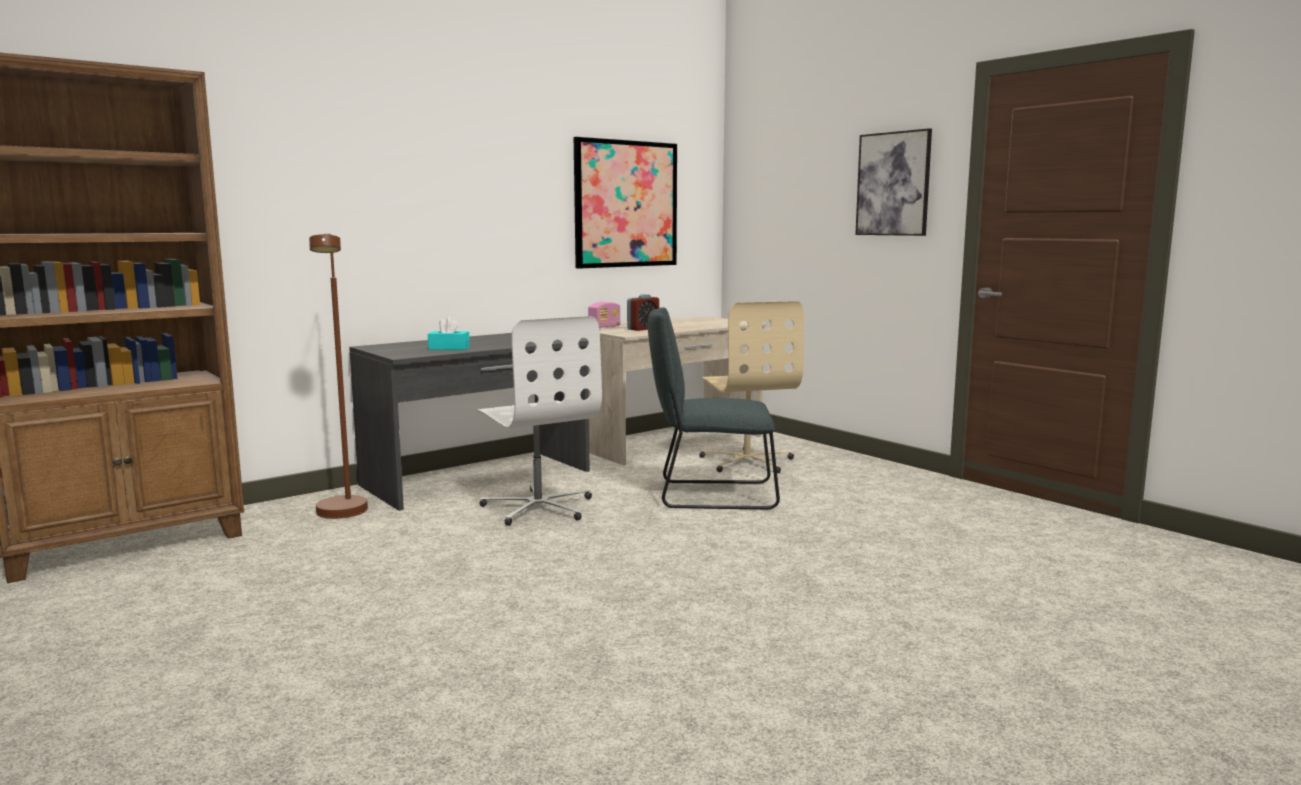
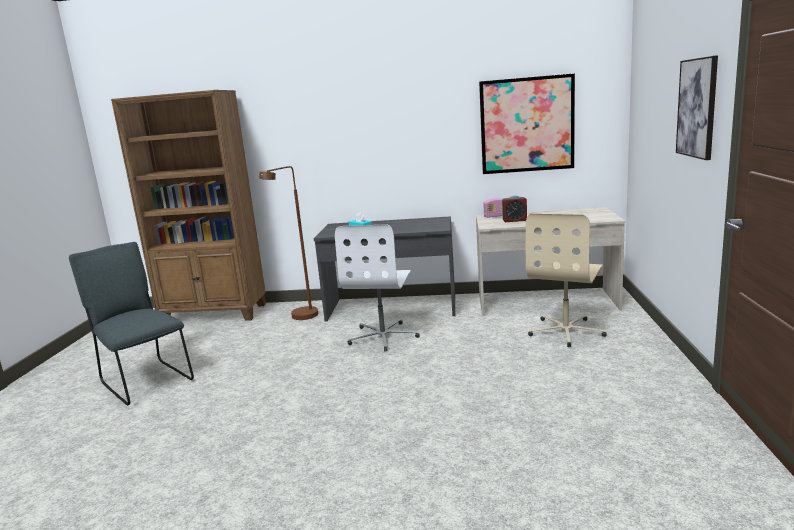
camera: 45 degrees right, 5 degrees up
(711, 495) = (489, 353): grey chair -> grey chair (144, 380)

